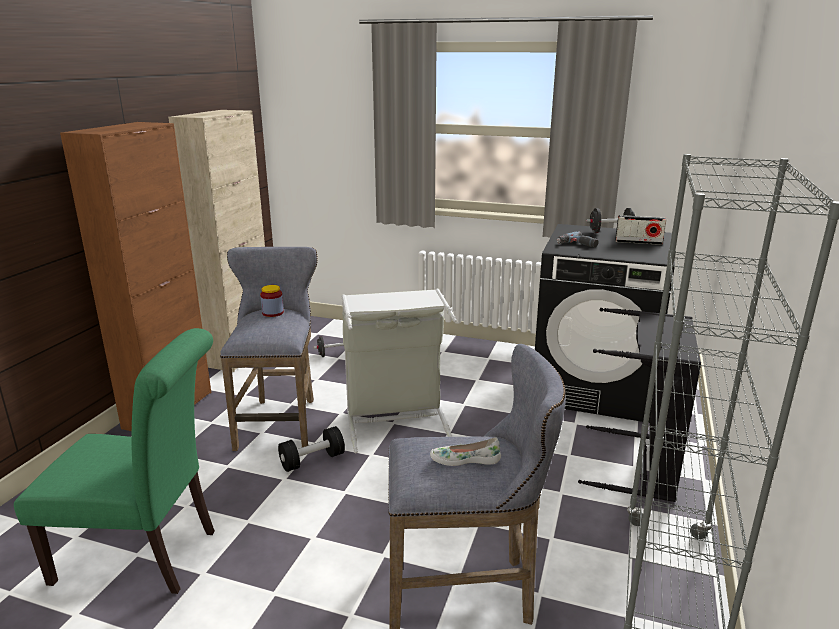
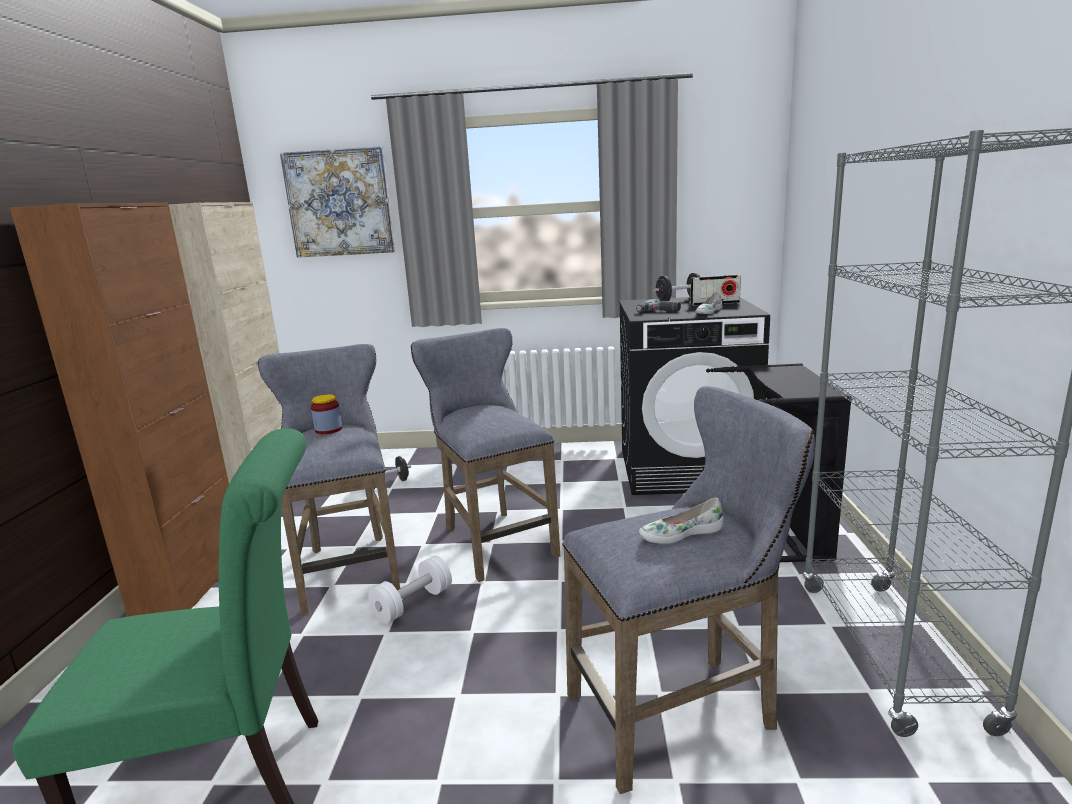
camera: 15 degrees left, 5 degrees down
(312, 460) = (413, 603): black dumbbell -> white dumbbell
(329, 109) = (339, 203): none -> picture
(396, 420) = (494, 539): grey laundry basket -> grey stool
(620, 252) = (708, 312): none -> white shoe

